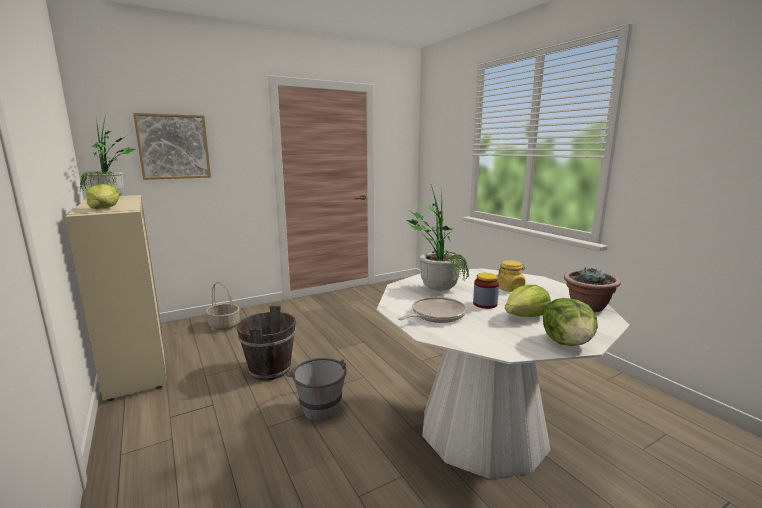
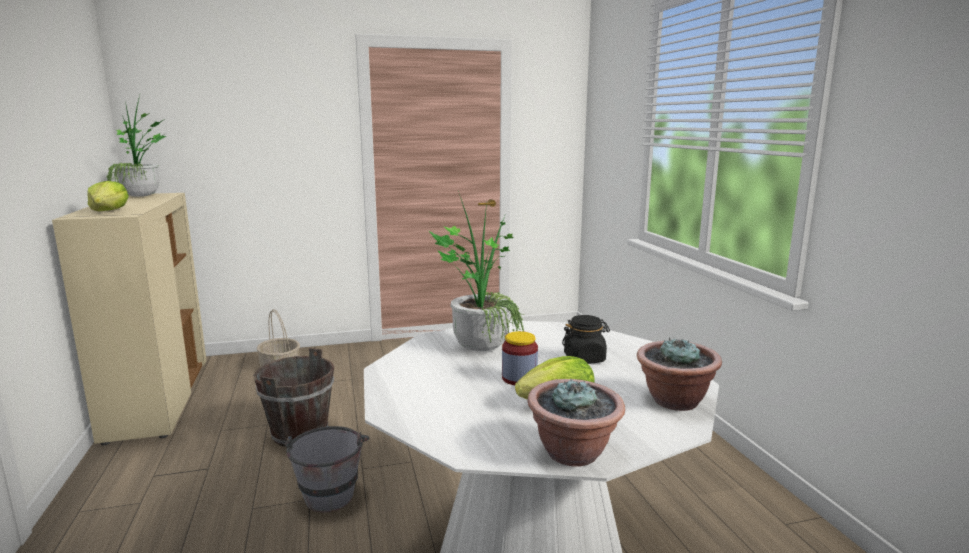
camera: 15 degrees right, 0 degrees up
(174, 147) = (230, 131): picture -> none
(436, 315) = (431, 386): frying pan -> none
(509, 288) = (584, 358): yellow jar -> black jar
(568, 343) = (574, 453): lettuce -> potted plant

